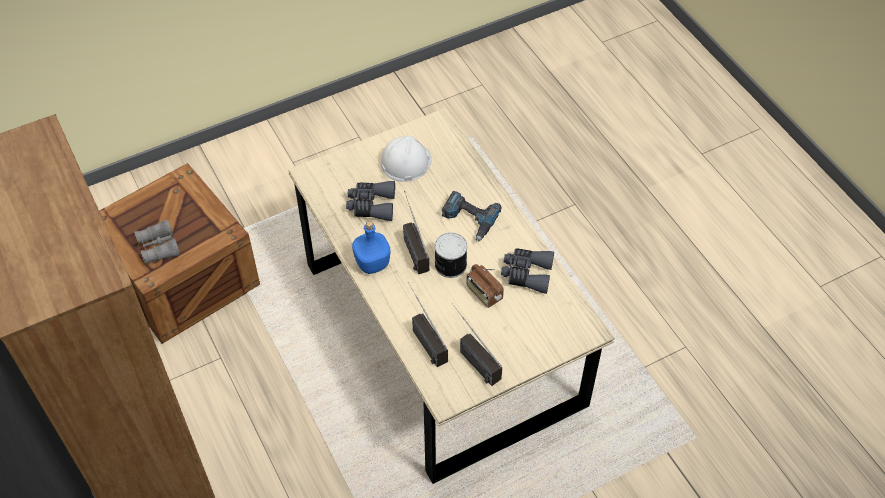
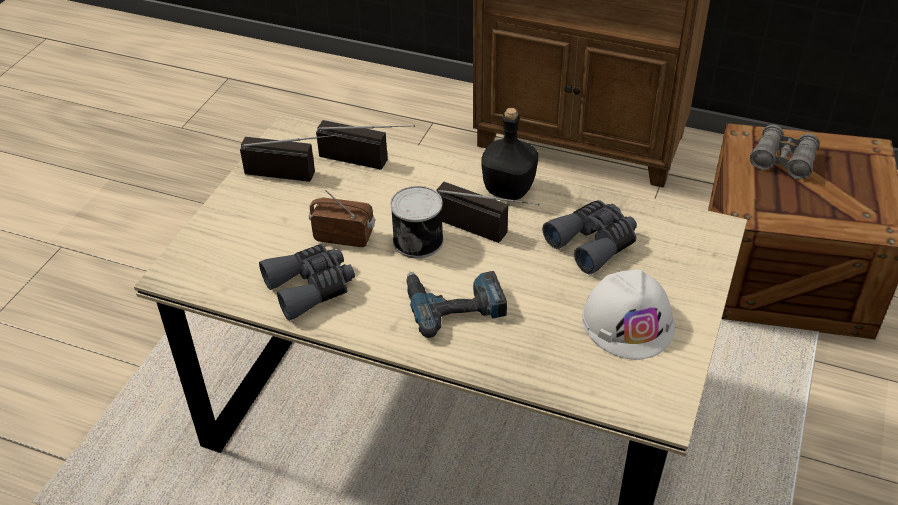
camera: 140 degrees right, 10 degrees down
(373, 264) = (507, 189): blue bottle -> black bottle

